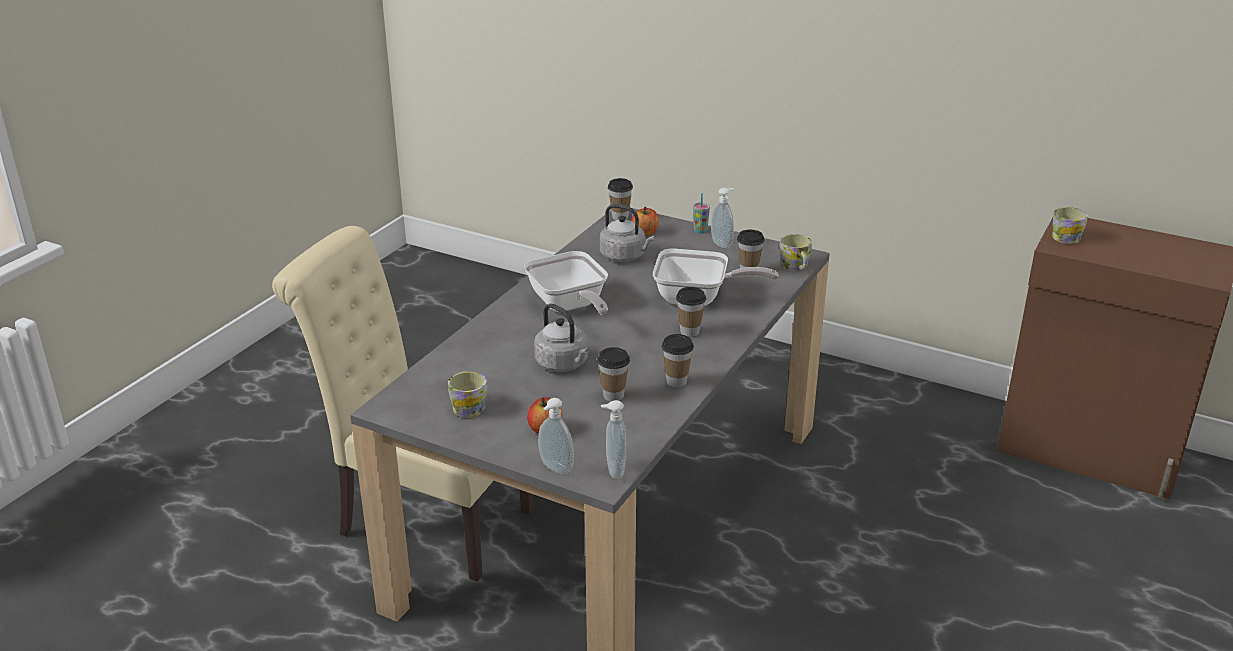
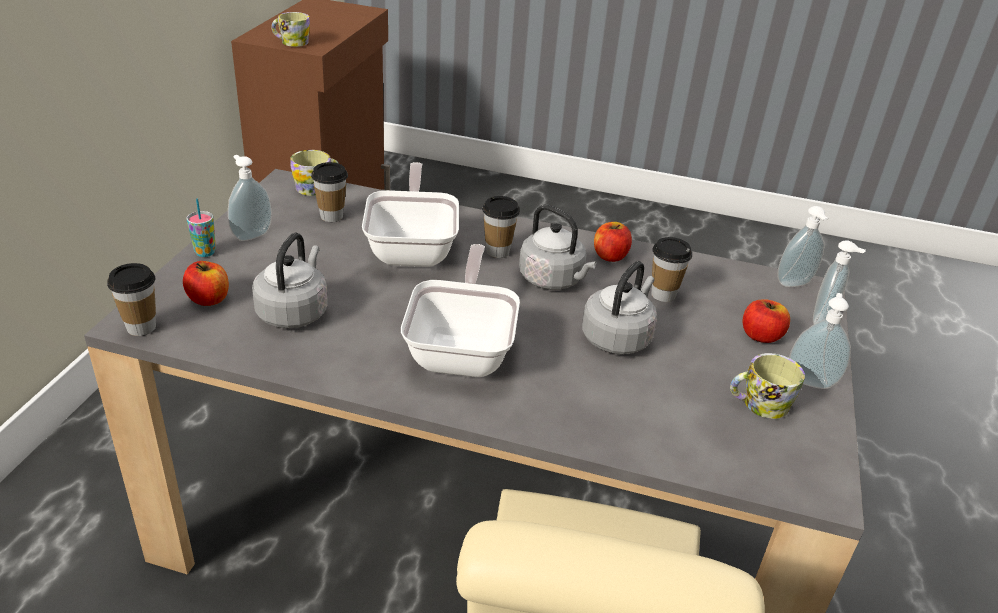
camera: 105 degrees left, 5 degrees up
(485, 437) = (810, 380): none -> soap dispenser
(569, 306) = (463, 349): frying pan -> frying pan turned 45 degrees counterclockwise
(644, 350) = (553, 280): none -> grey kettle
(676, 381) = (610, 256): cup -> apple

